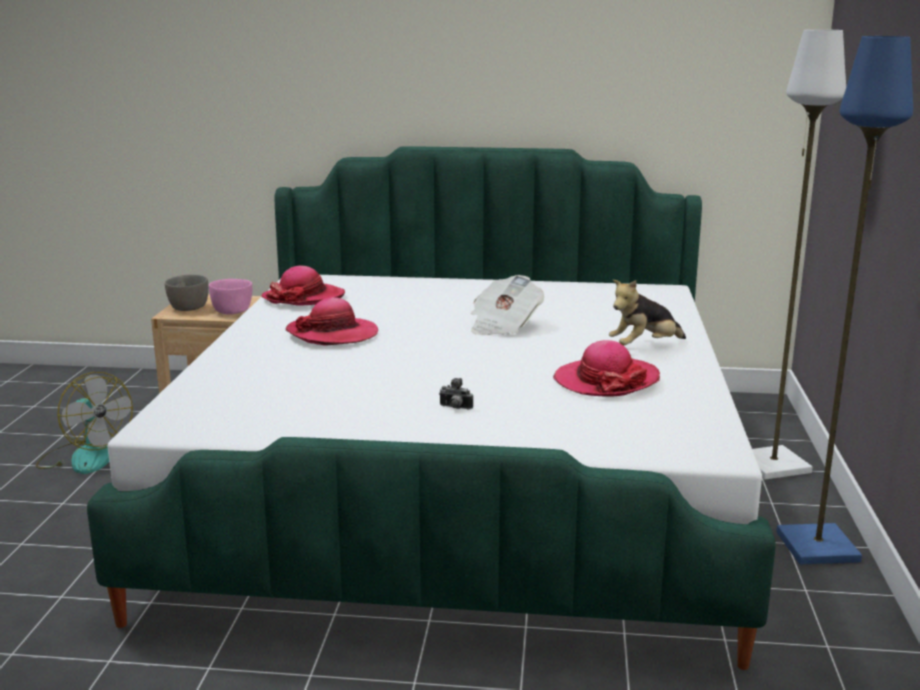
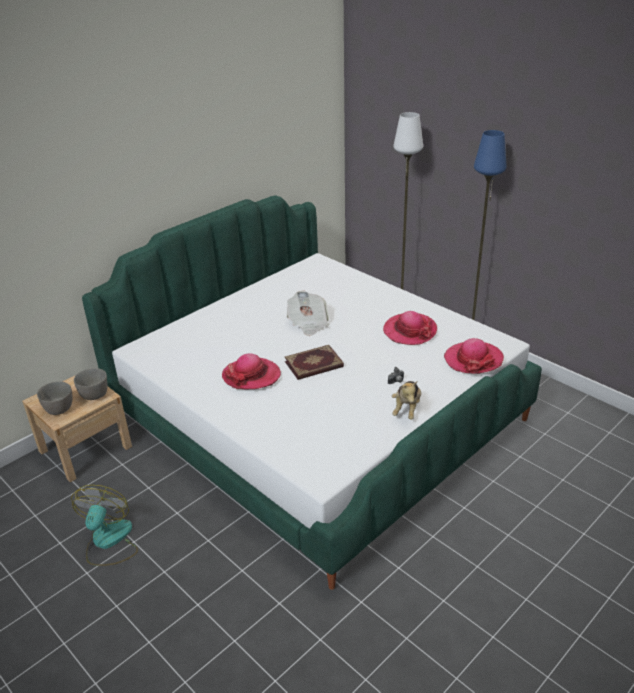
camera: 50 degrees left, 15 degrees up
(85, 456) = (108, 542): fan -> fan turned 75 degrees counterclockwise
(233, 312) = (94, 394): pink bowl -> grey bowl
(303, 298) = (174, 362): hat -> hat (473, 359)
(412, 354) = (314, 365): none -> book
(644, 346) = (382, 303): plush toy -> plush toy (407, 409)

